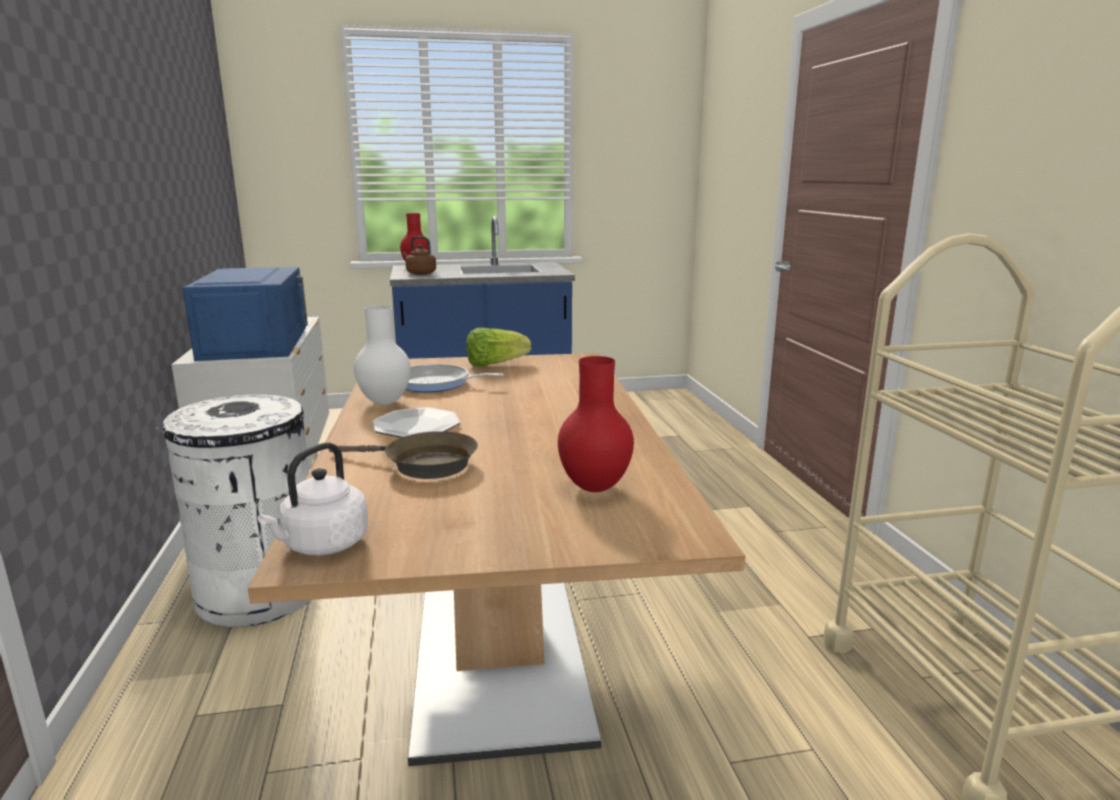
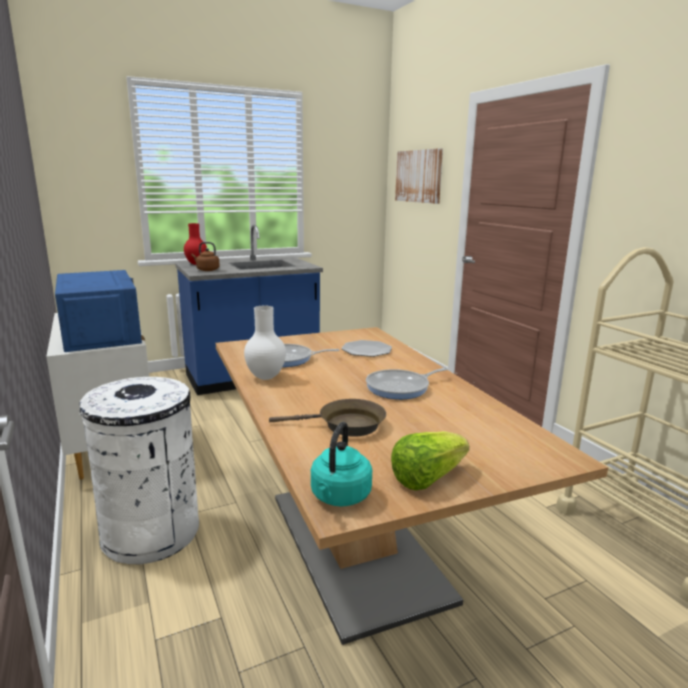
camera: 15 degrees left, 0 degrees up
(322, 545) = (339, 497): white kettle -> turquoise kettle
(416, 425) = (308, 394): plate -> plate (366, 350)
(495, 364) = (315, 341): lettuce -> lettuce (427, 478)
(547, 427) = (400, 388): none -> frying pan
(596, 488) = (477, 430): red vase -> none
(733, 146) = (419, 176): none -> picture

